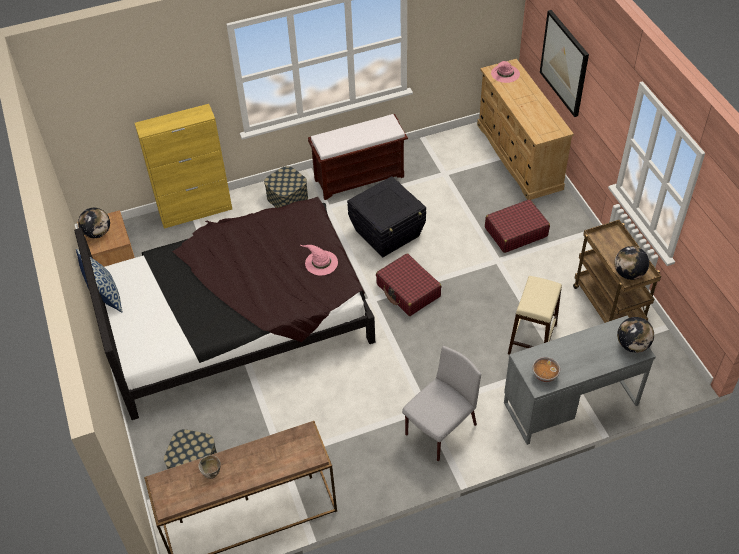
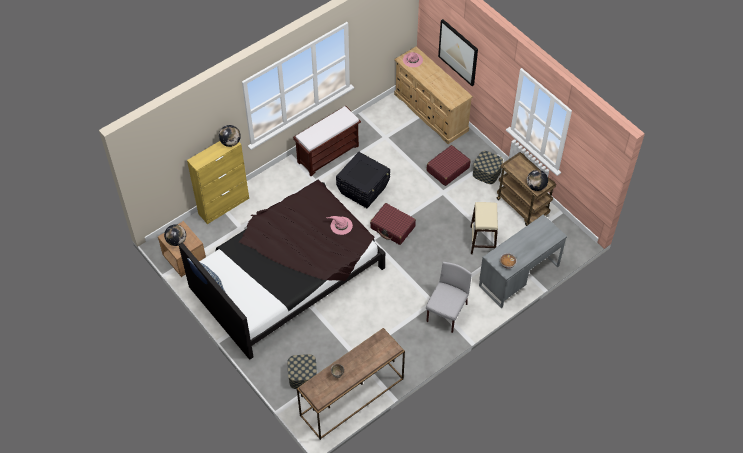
camera: 20 degrees left, 5 degrees up
(287, 197) = (284, 180): storage box -> storage box (487, 172)
(632, 345) = (552, 232): globe -> globe (230, 142)

